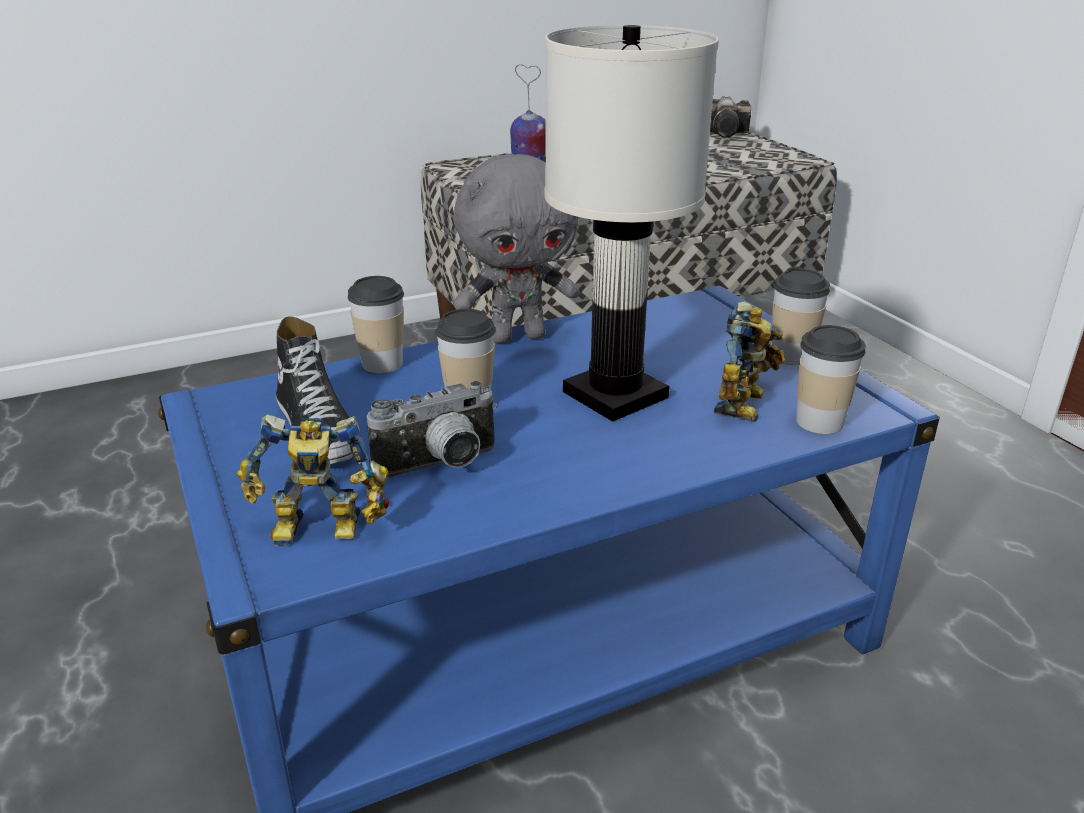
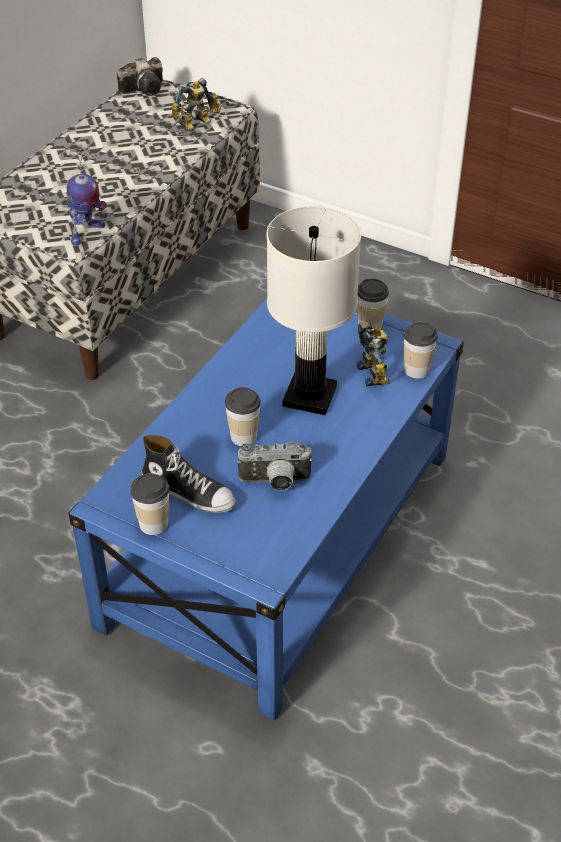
camera: 35 degrees left, 15 degrees up
(320, 532) = (263, 546): toy robot -> toy robot (197, 124)
(382, 364) = (165, 431): cup -> cup (153, 524)
(441, 466) = (275, 483): camera -> camera turned 60 degrees clockwise
(518, 336) = (216, 374): grey plush toy -> none

